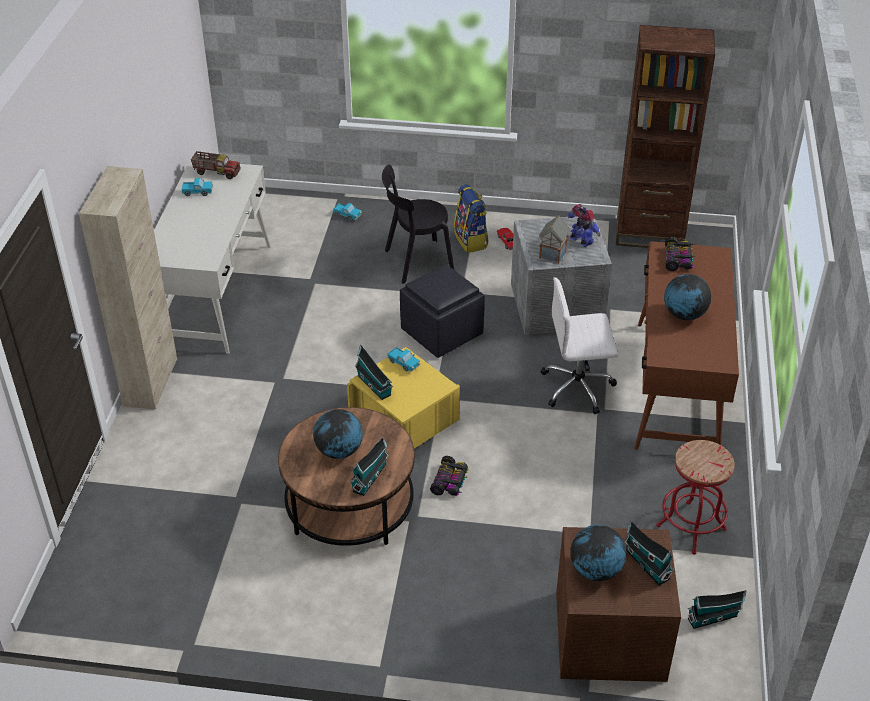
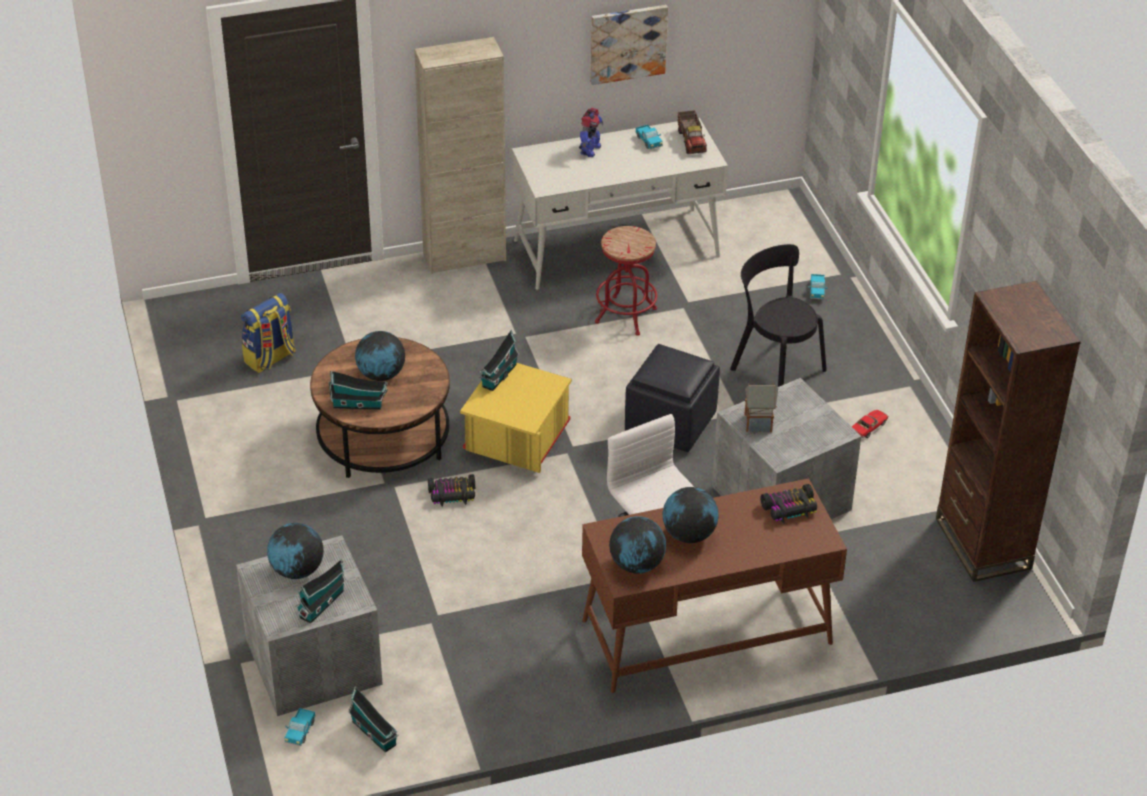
camera: 65 degrees right, 0 degrees up
(152, 120) = (627, 43): none -> picture
(404, 364) = (544, 385): toy truck -> toy truck (300, 732)
(471, 240) = (847, 398): backpack -> backpack (270, 358)
(581, 241) = (800, 438): toy robot -> toy robot (589, 150)
(611, 634) = (315, 662): brown storage box -> grey storage box
(691, 527) = (490, 691): red stool -> red stool (626, 315)
(706, 351) = (637, 564): none -> globe

